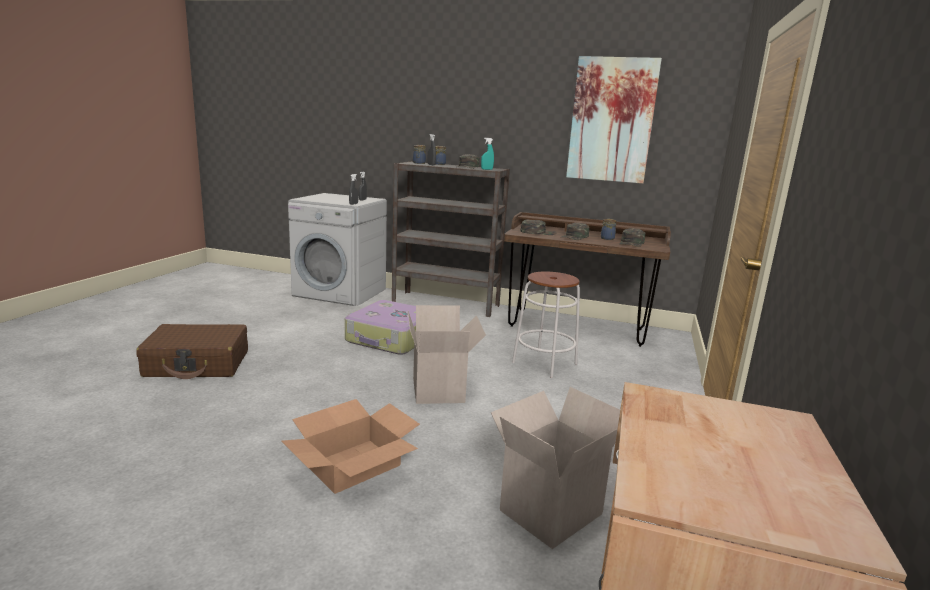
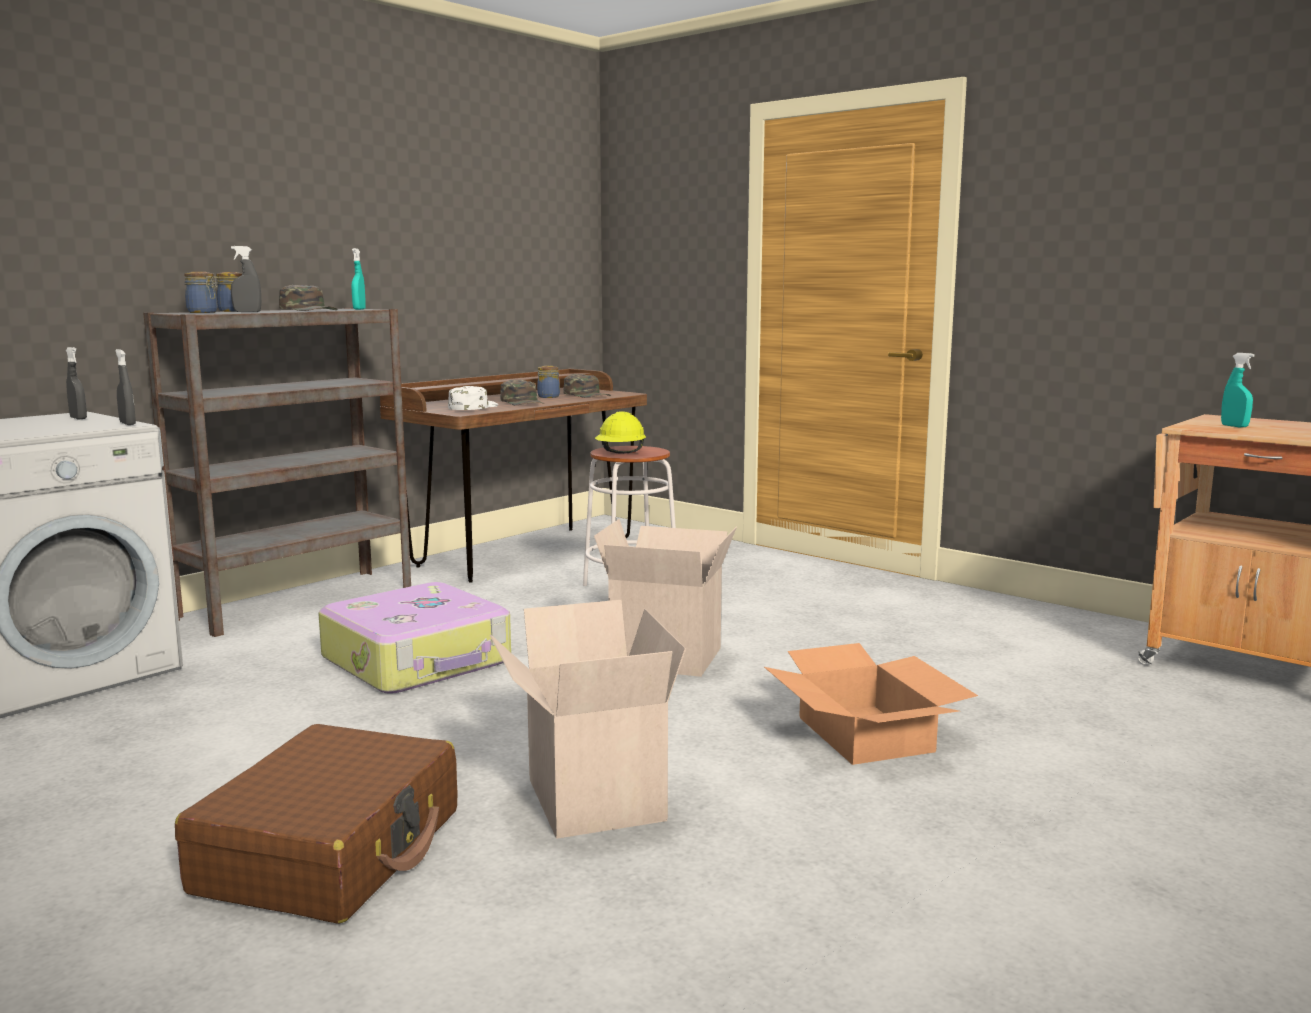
camera: 65 degrees left, 5 degrees down
(538, 232) = (472, 407): green cap -> white cap
(542, 276) = (621, 453): none -> yellow hard hat
(549, 510) = (991, 653): cardboard box -> cardboard box (590, 799)
(611, 120) = (479, 215): picture -> none
(698, 421) = (1234, 426): none -> turquoise spray bottle

